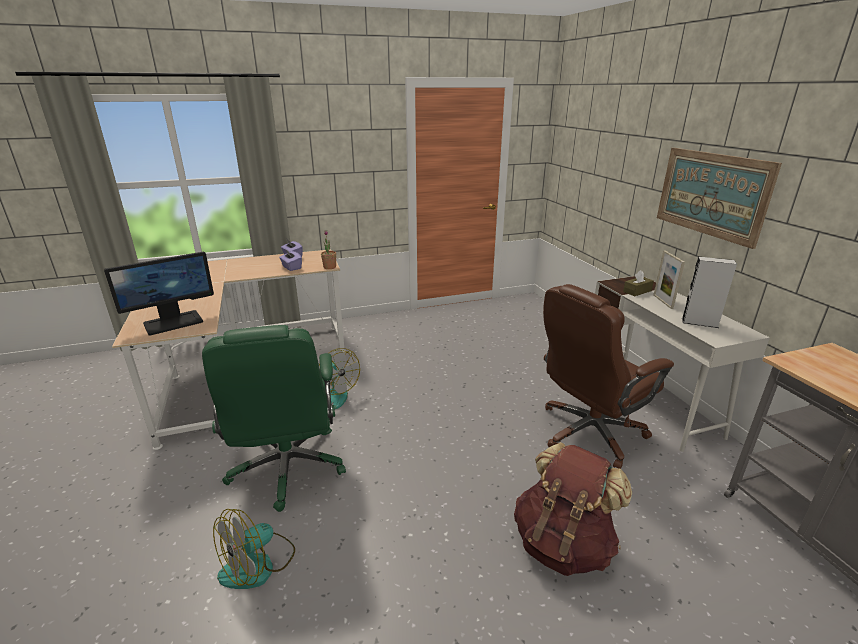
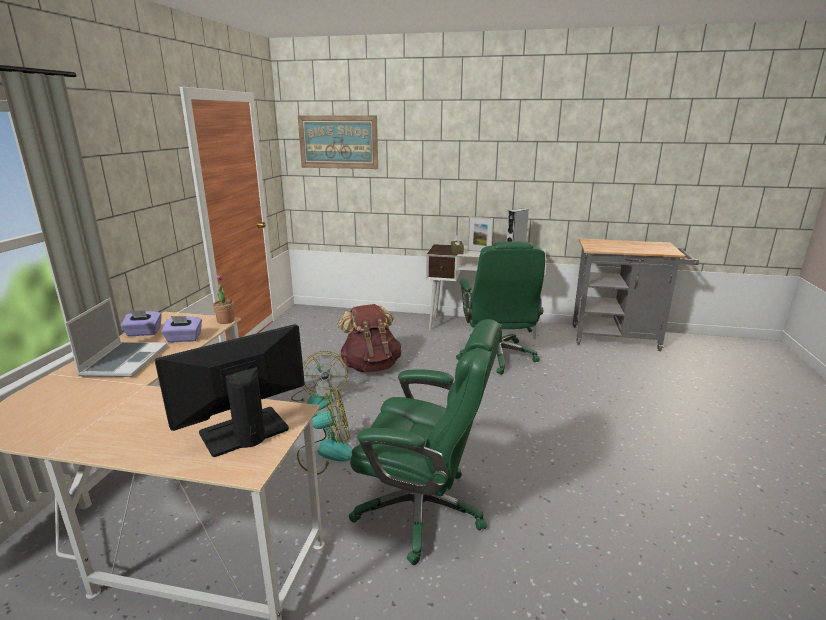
camera: 60 degrees left, 5 degrees down
(173, 322) = (244, 432): monitor -> monitor turned 120 degrees counterclockwise
(251, 266) = (124, 361): none -> laptop
(258, 564) = (546, 556): fan -> fan (319, 398)
(563, 544) = (589, 403): brown backpack -> brown backpack (371, 366)
(589, 432) = (496, 356): brown office chair -> green office chair
(711, 194) = (478, 173): picture -> picture (338, 142)

